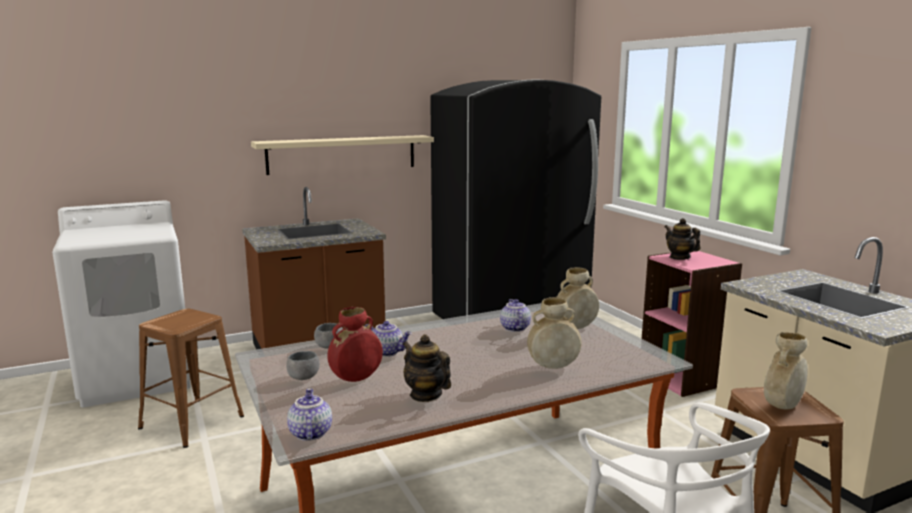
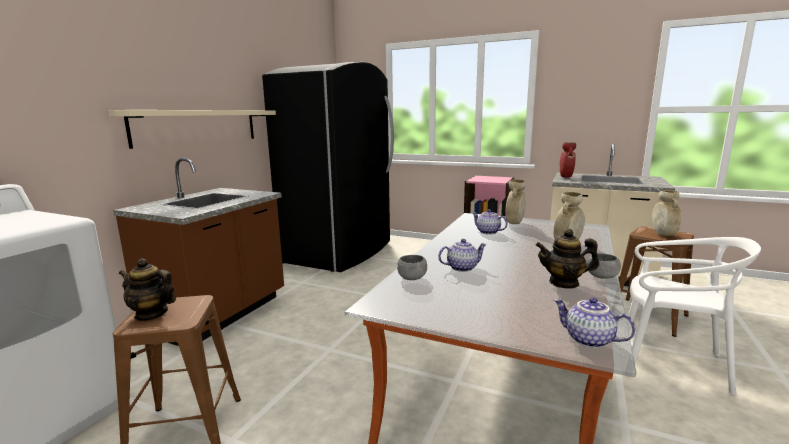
camera: 40 degrees left, 0 degrees up
(303, 377) = (460, 305): grey bowl -> grey bowl (601, 276)
(356, 379) = (497, 291): red vase -> red vase (565, 177)
(679, 257) = (481, 179): teapot -> teapot (151, 314)

